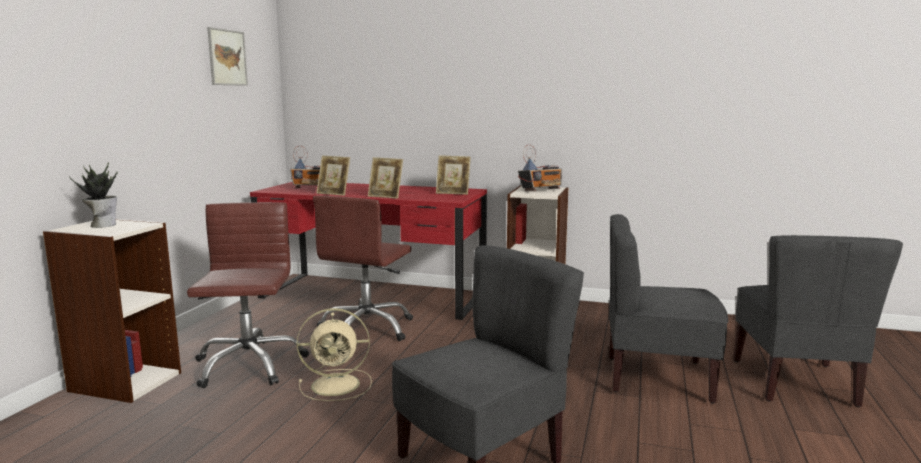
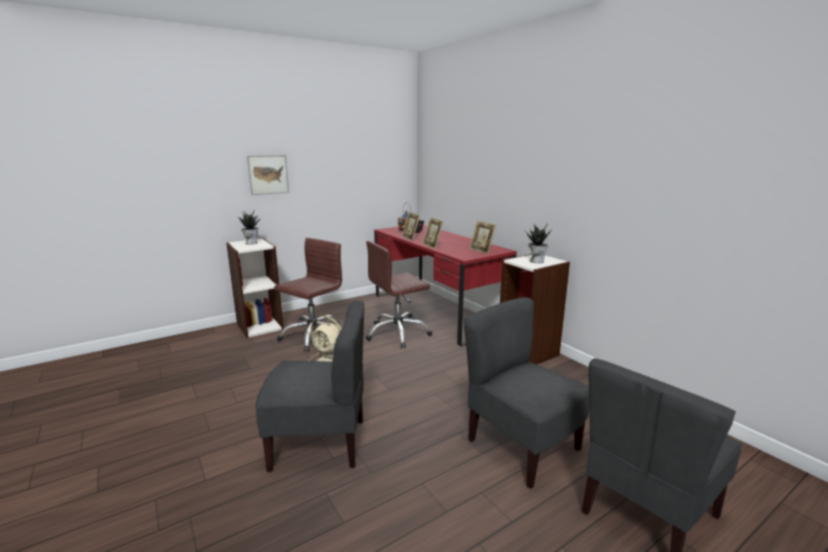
camera: 40 degrees right, 5 degrees up
(227, 57) = (366, 143): picture -> picture (268, 174)
(541, 190) = (536, 261): radio -> potted plant

